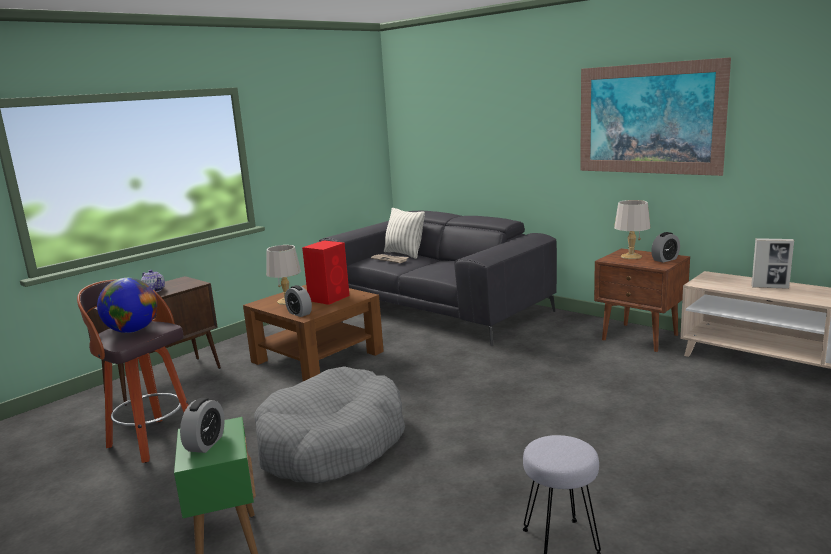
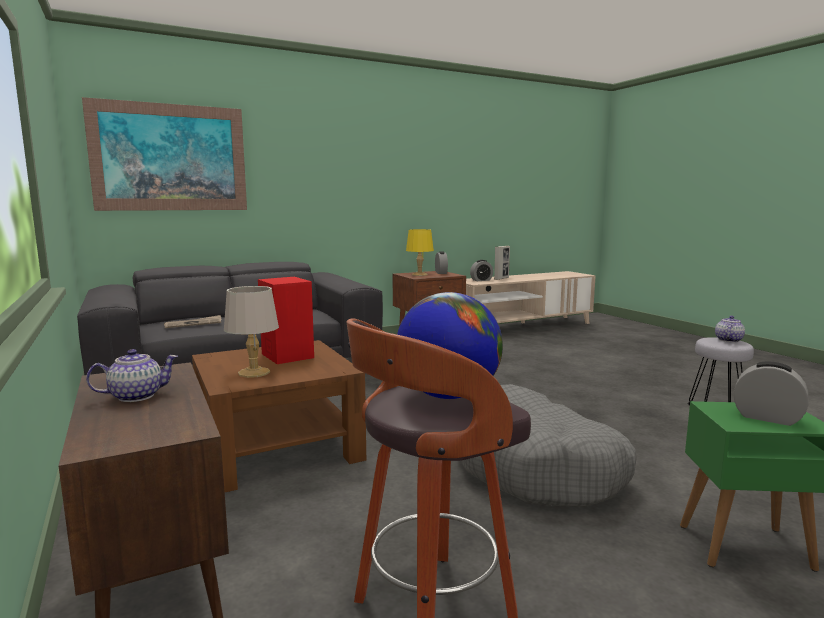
camera: 70 degrees left, 5 degrees down
(299, 313) = (323, 371): alarm clock -> alarm clock (481, 280)
(404, 254) = (183, 319): pillow -> none
(572, 453) = (728, 340): none -> teapot
(630, 256) = (419, 274): grey table lamp -> yellow table lamp
(649, 119) = (406, 166): picture -> picture (170, 158)

